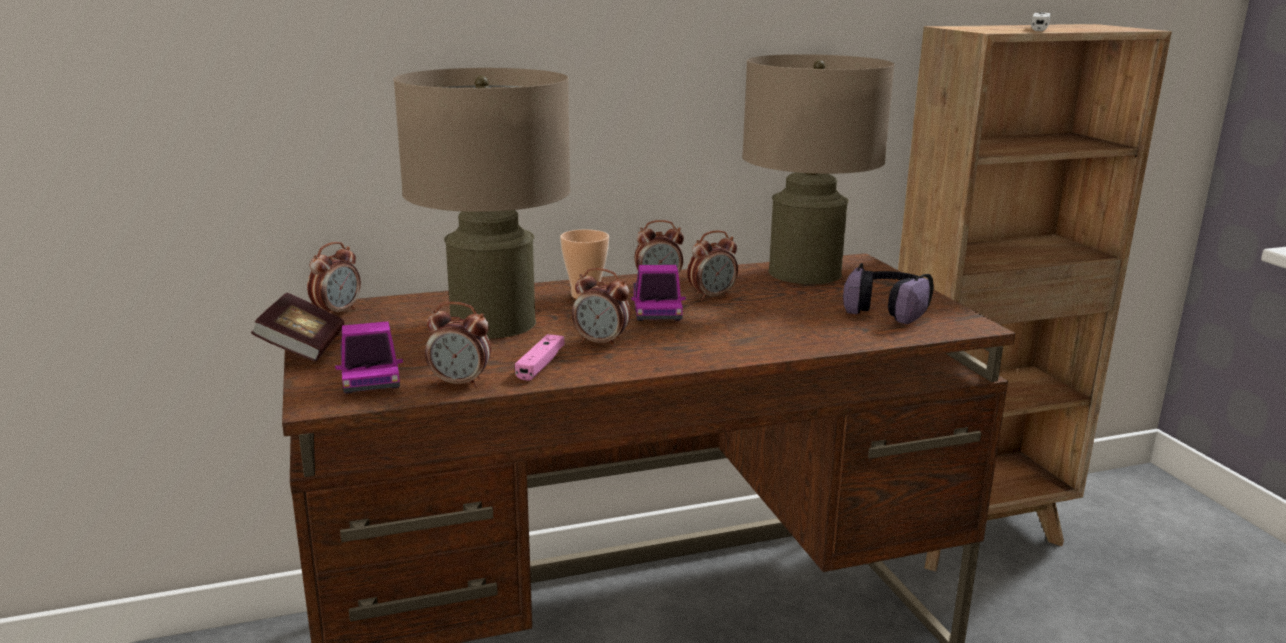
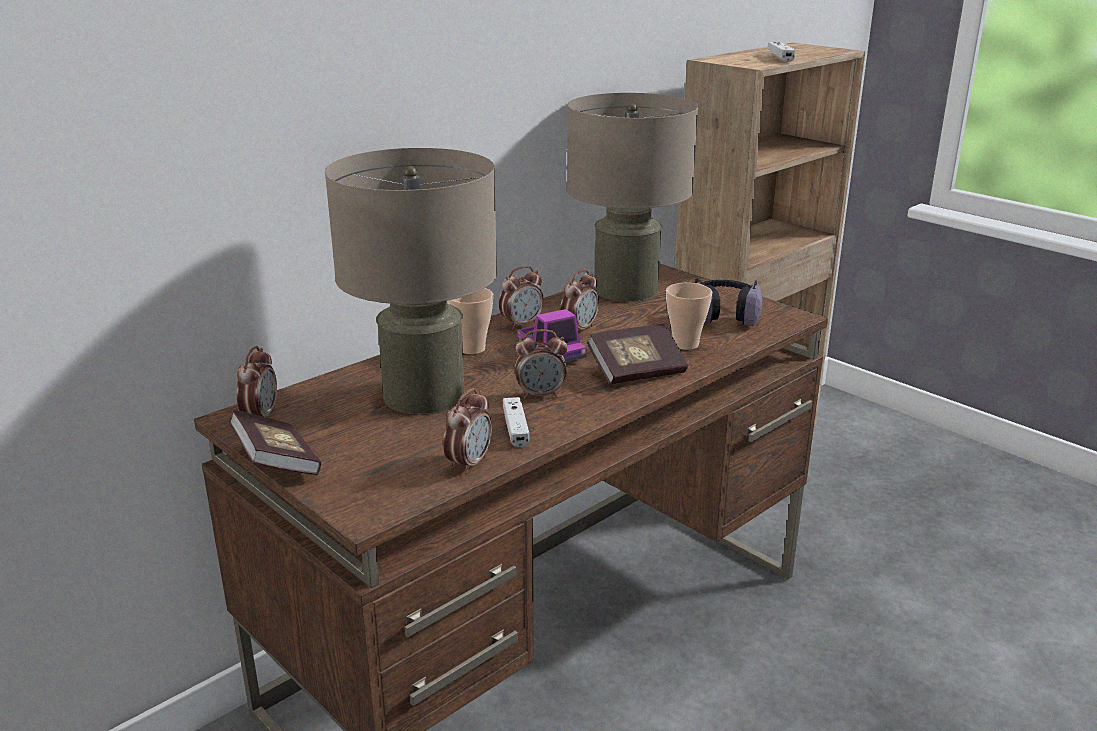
camera: 25 degrees left, 5 degrees up
(370, 378) = (382, 478): toy truck -> none
(460, 383) = (469, 463): alarm clock -> alarm clock turned 45 degrees counterclockwise
(540, 365) = (515, 429): pink game controller -> white game controller
(724, 342) = (637, 372): none -> book
(809, 328) = (685, 344): none -> cup

